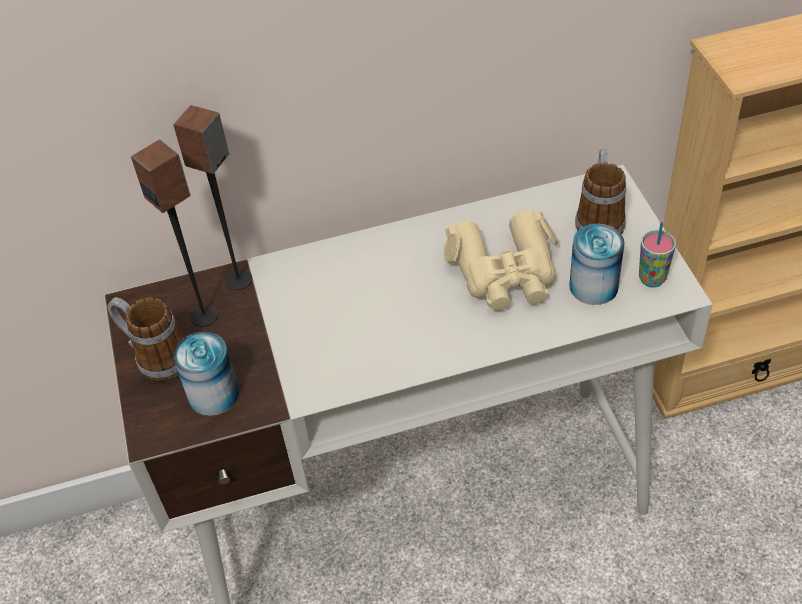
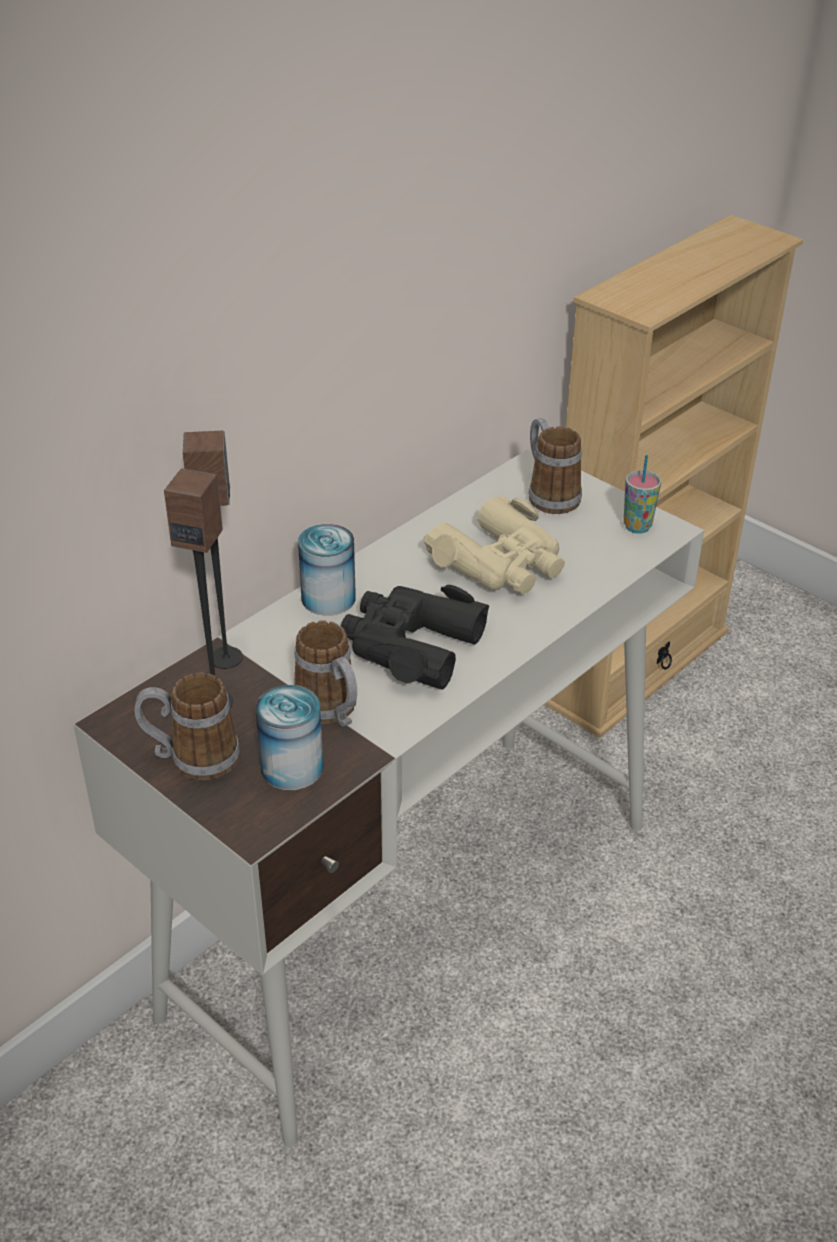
camera: 35 degrees left, 10 degrees down
(275, 358) = (331, 712): none -> mug
(375, 322) = (410, 645): none -> black binoculars
(593, 286) = (591, 548): can -> can (328, 598)

